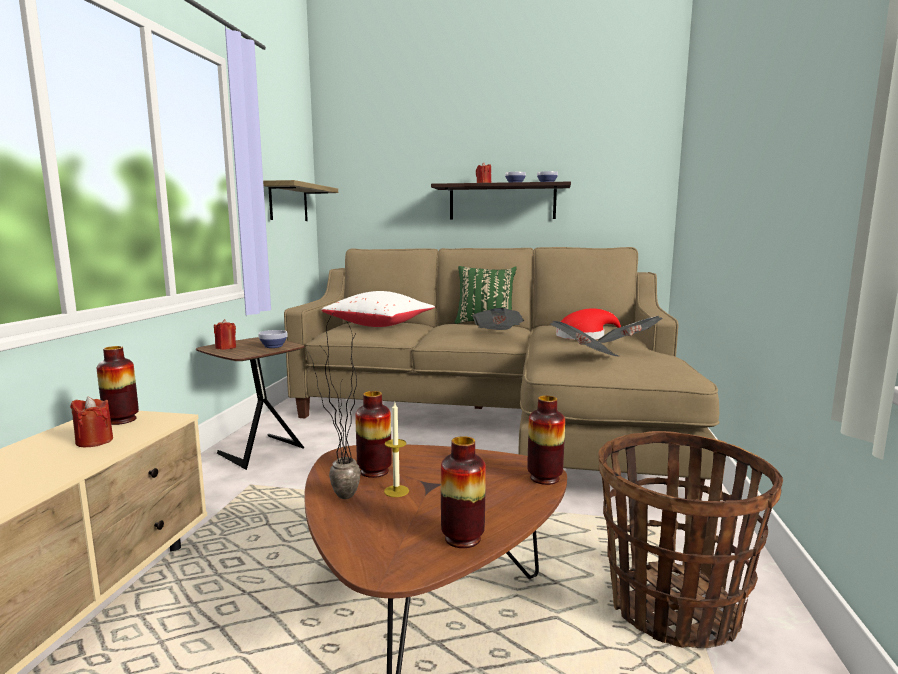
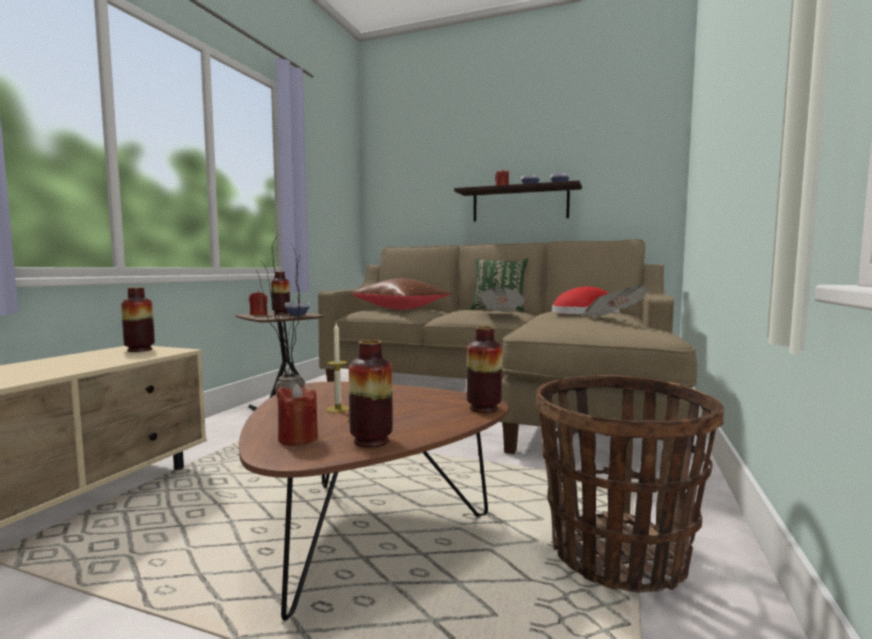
camera: 10 degrees right, 5 degrees down
(94, 441) = (106, 359): red candle -> red candle (298, 438)
(288, 202) = (334, 207): shelf -> none
(374, 471) = (330, 396): vase -> vase (281, 313)
(380, 325) = (402, 309): white pillow -> brown pillow
(584, 357) = (565, 322): newspaper -> none

